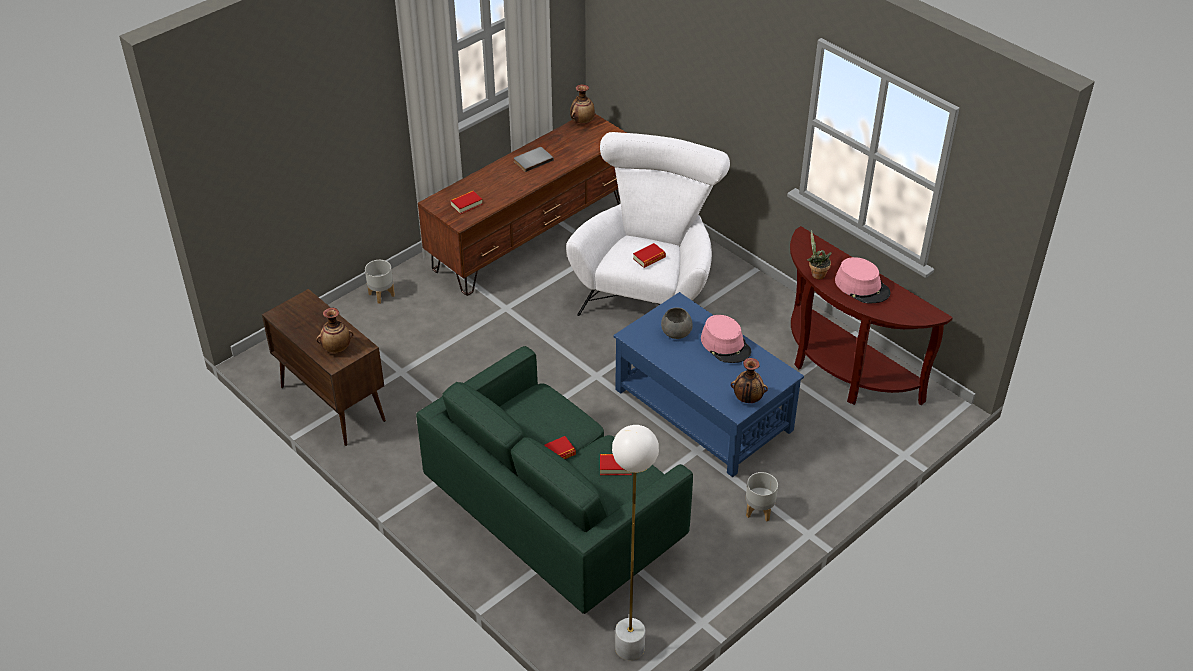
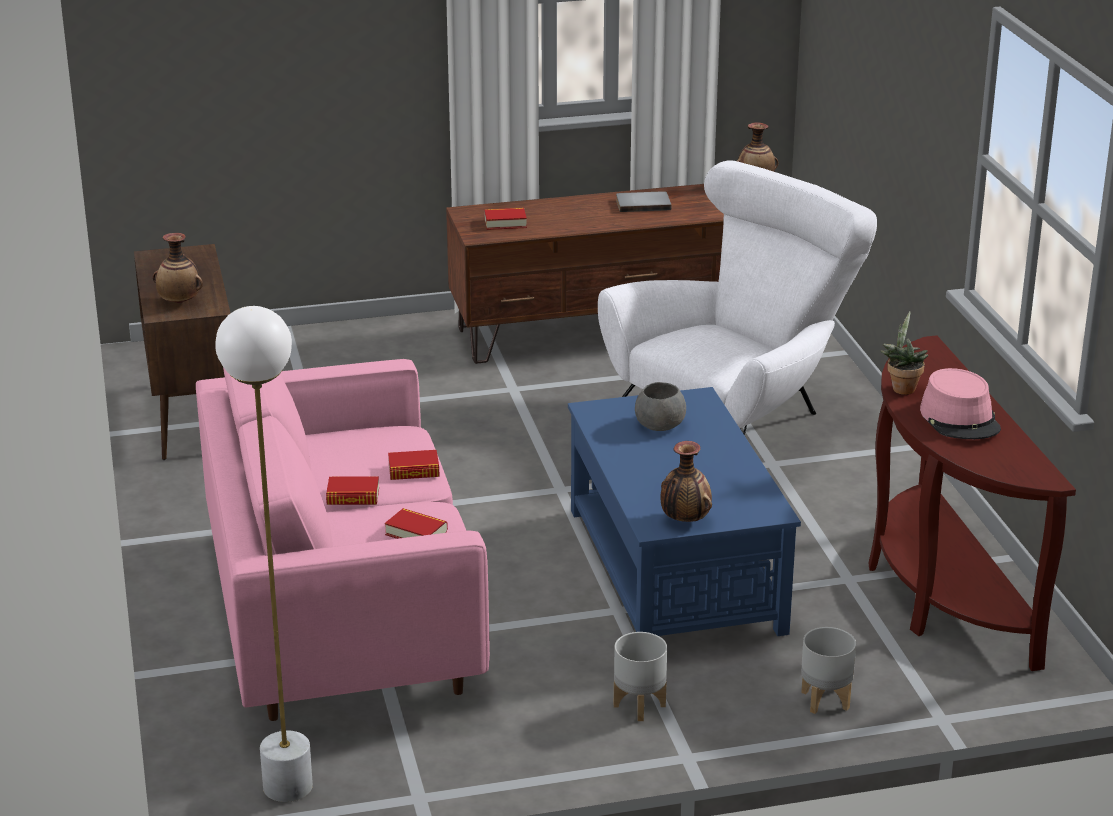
camera: 30 degrees right, 15 degrees down
(382, 294) = (369, 334): grey planter -> grey planter (826, 700)
(555, 517) = (343, 614): green sofa -> pink sofa
(649, 258) = (715, 349): book -> book (413, 471)
(725, 345) = (717, 457): pink hat -> none

